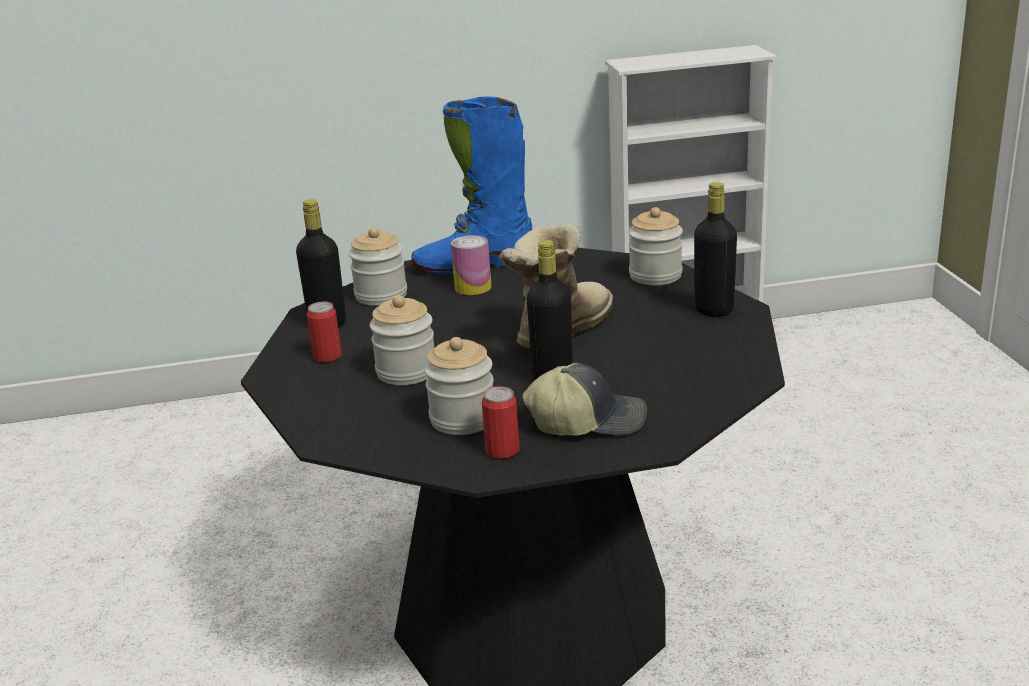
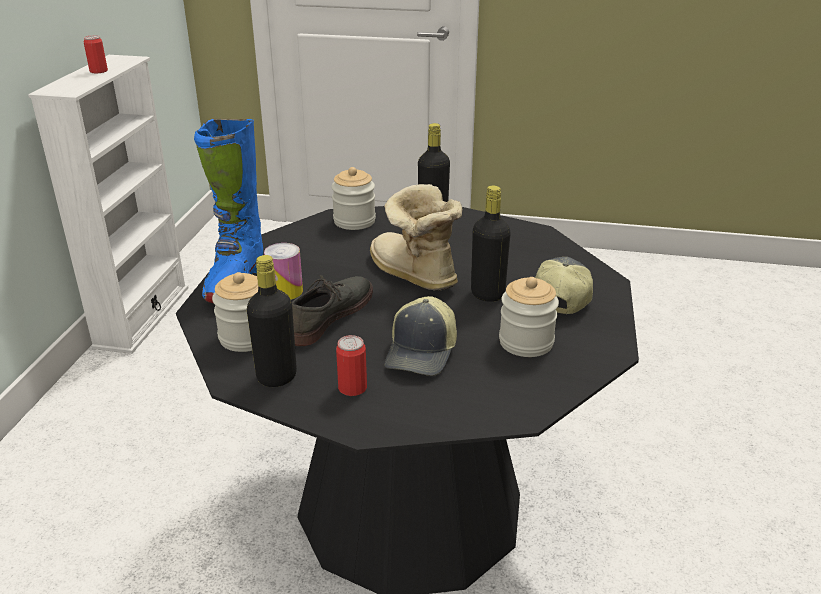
camera: 70 degrees left, 5 degrees up
(406, 372) = (422, 352): jar -> cap
(444, 316) = (329, 315): none -> grey shoe
(502, 450) = (584, 336): can -> can (98, 71)

